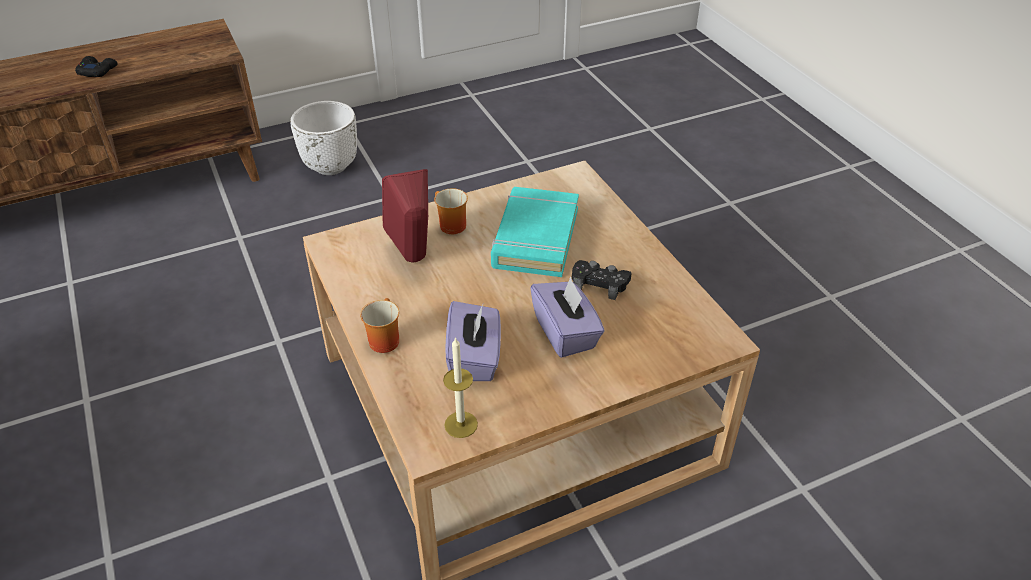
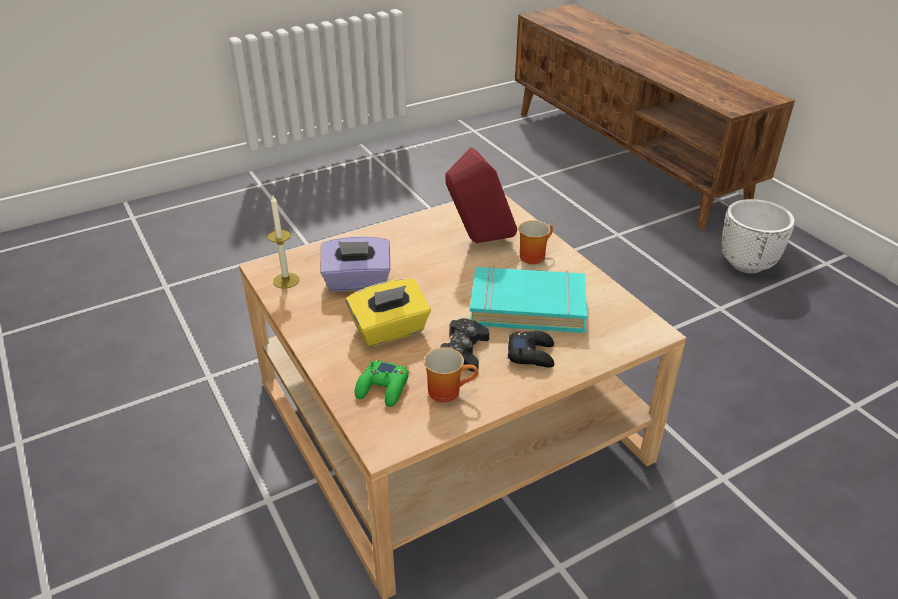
camera: 85 degrees right, 5 degrees down
(97, 71) = (667, 71): black game controller -> black game controller (531, 354)
(382, 339) = (379, 237): mug -> mug (447, 390)
(566, 333) = (390, 330): purple tissue box -> yellow tissue box
(653, 340) = (383, 388): none -> green game controller

